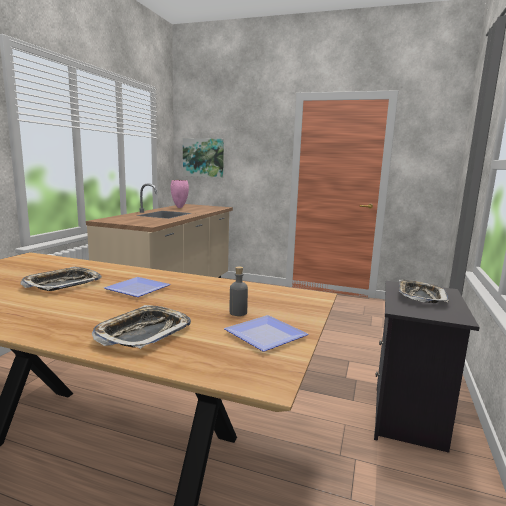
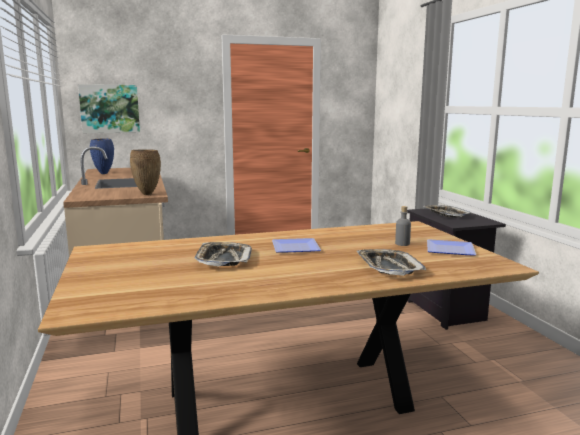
camera: 35 degrees left, 0 degrees up
(147, 224) = (147, 194): none -> brown vase
(179, 207) = (104, 174): pink vase -> blue vase

